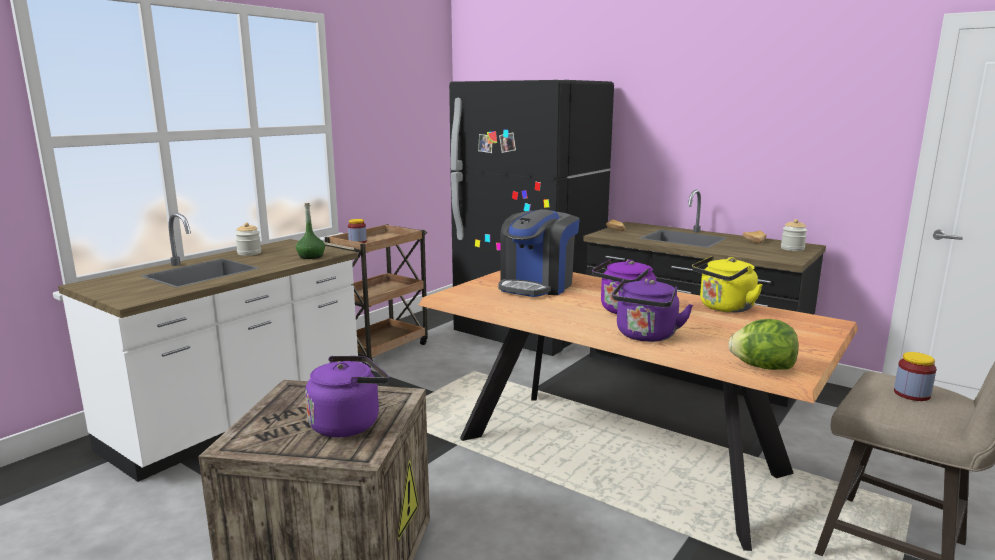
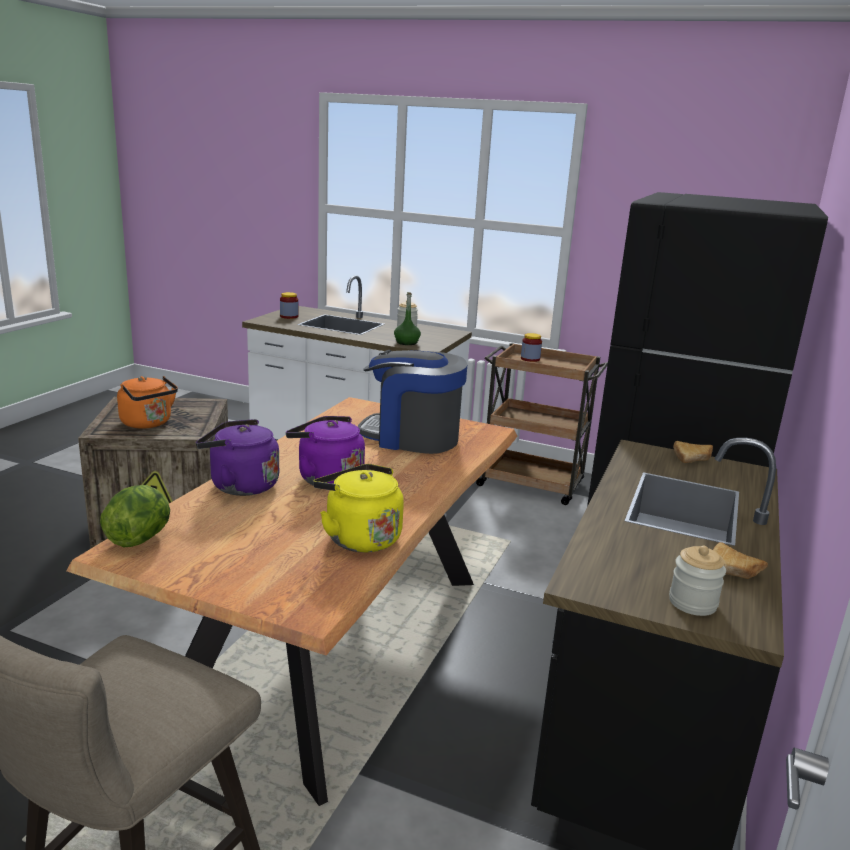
camera: 75 degrees right, 5 degrees up
(349, 423) = (148, 423): purple kettle -> orange kettle
(911, 394) = (125, 683): jar -> jar (289, 316)

